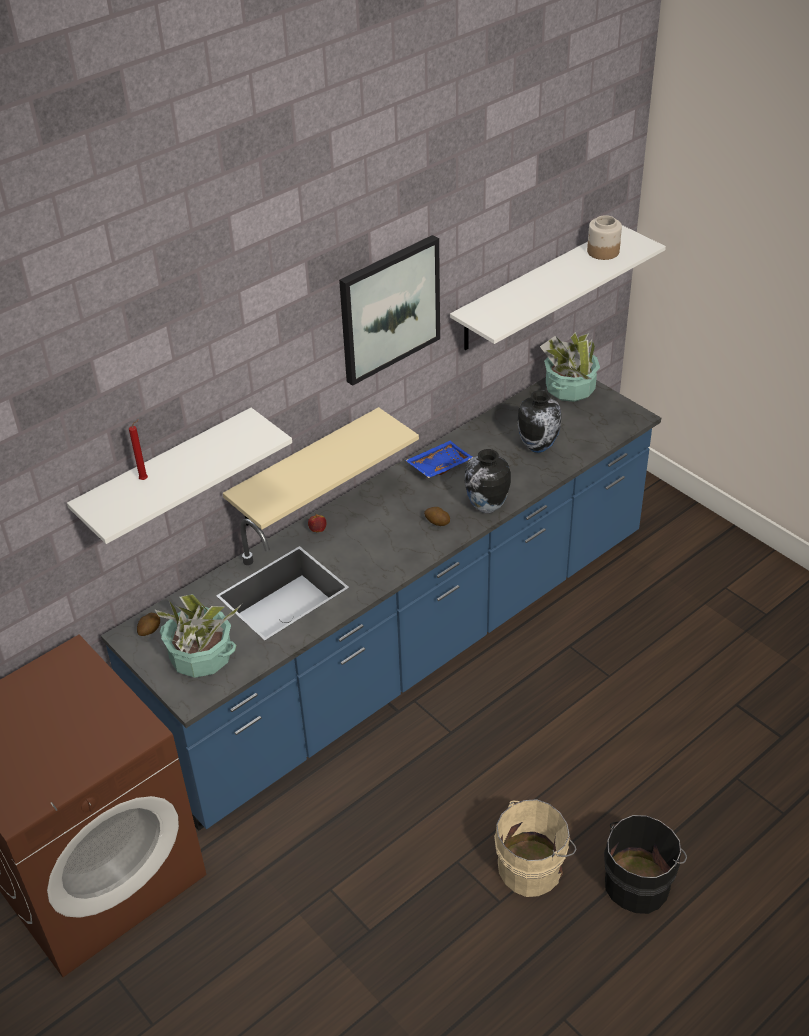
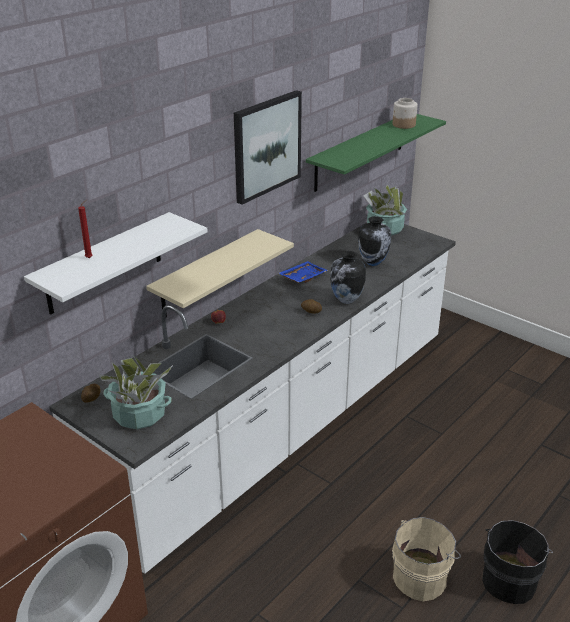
camera: 10 degrees left, 10 degrees down
(409, 647) = (285, 427): blue counter -> white counter
(537, 288) = (360, 151): white shelf -> green shelf

